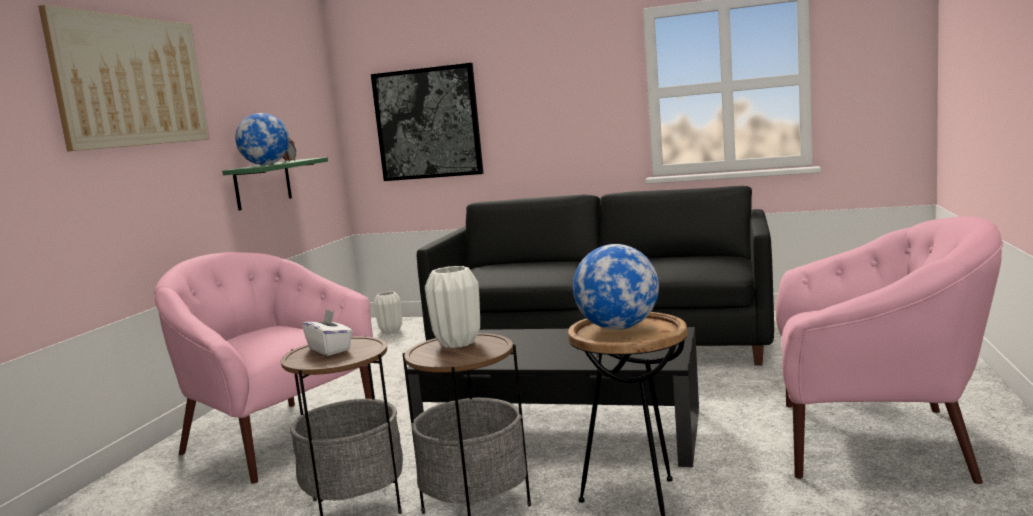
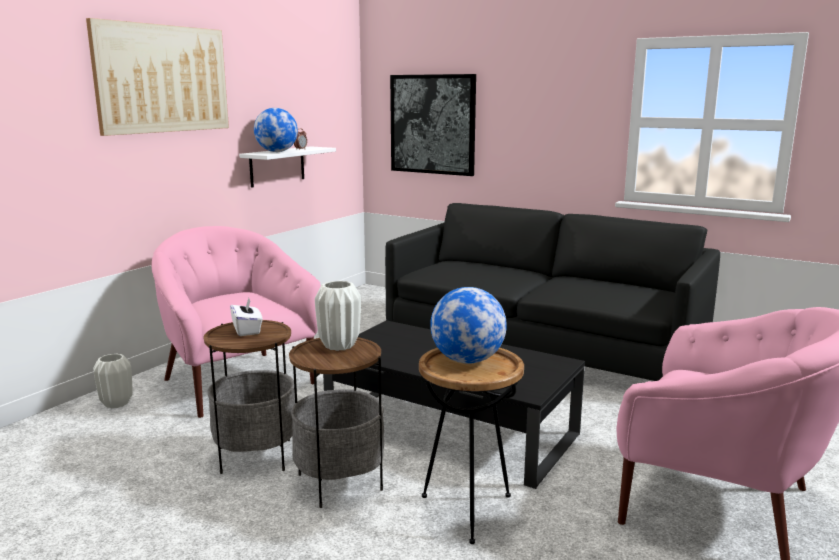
camera: 15 degrees right, 5 degrees up
(263, 184) = (277, 166): green shelf -> white shelf
(390, 331) = (377, 300): white vase -> white vase (117, 403)

